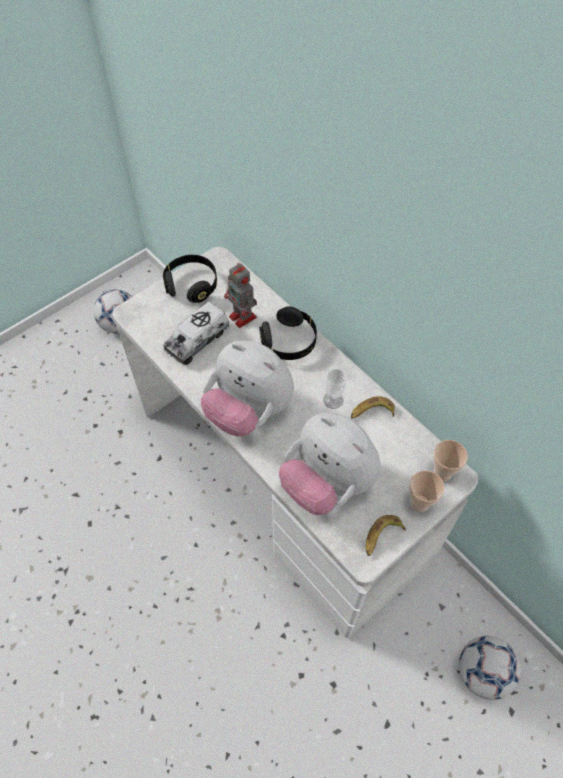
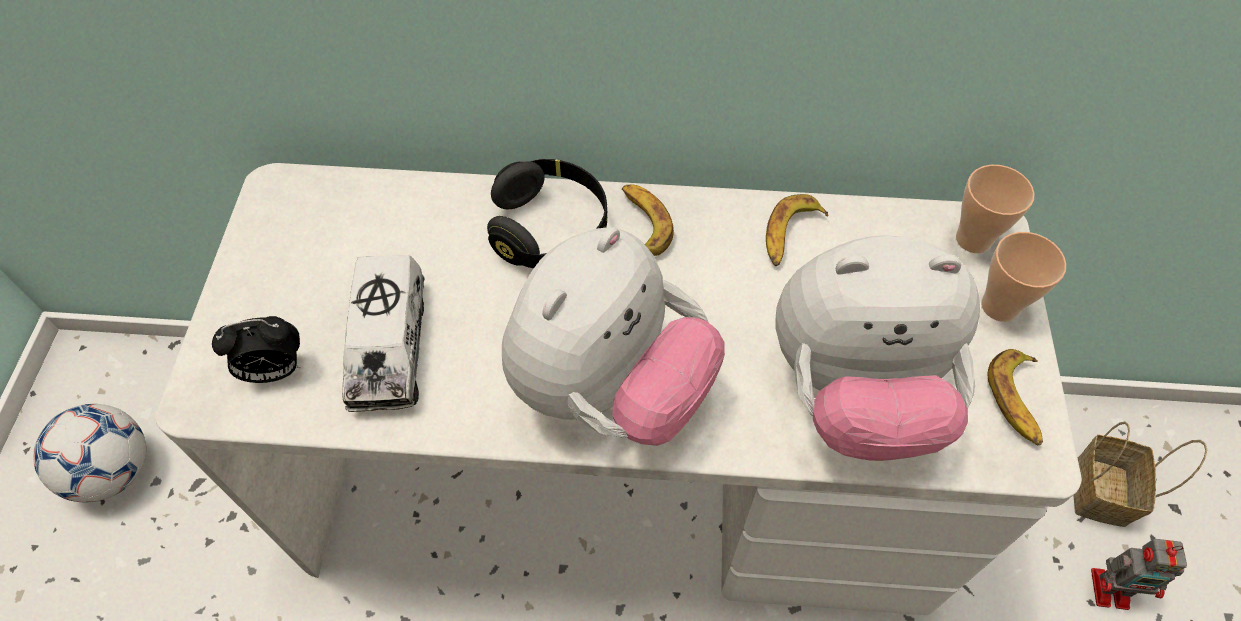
camera: 45 degrees left, 0 degrees up
(158, 320) = (274, 371): none -> alarm clock
(192, 285) = (275, 264): black headphones -> none
(243, 318) = (431, 249): toy robot -> toy robot (1112, 589)
(248, 410) = (610, 388): plush toy -> plush toy turned 45 degrees counterclockwise
(323, 365) = (642, 224): none -> banana
(333, 400) = (717, 262): cup -> none
(482, 672) = (1102, 494): football -> basket

